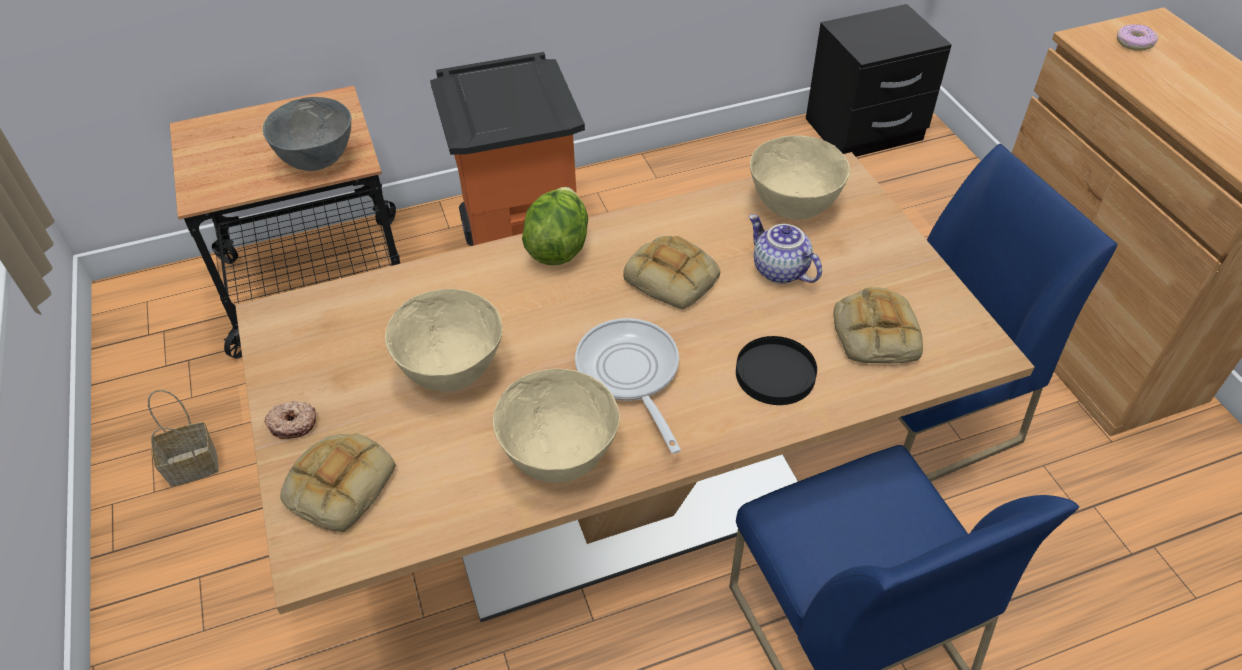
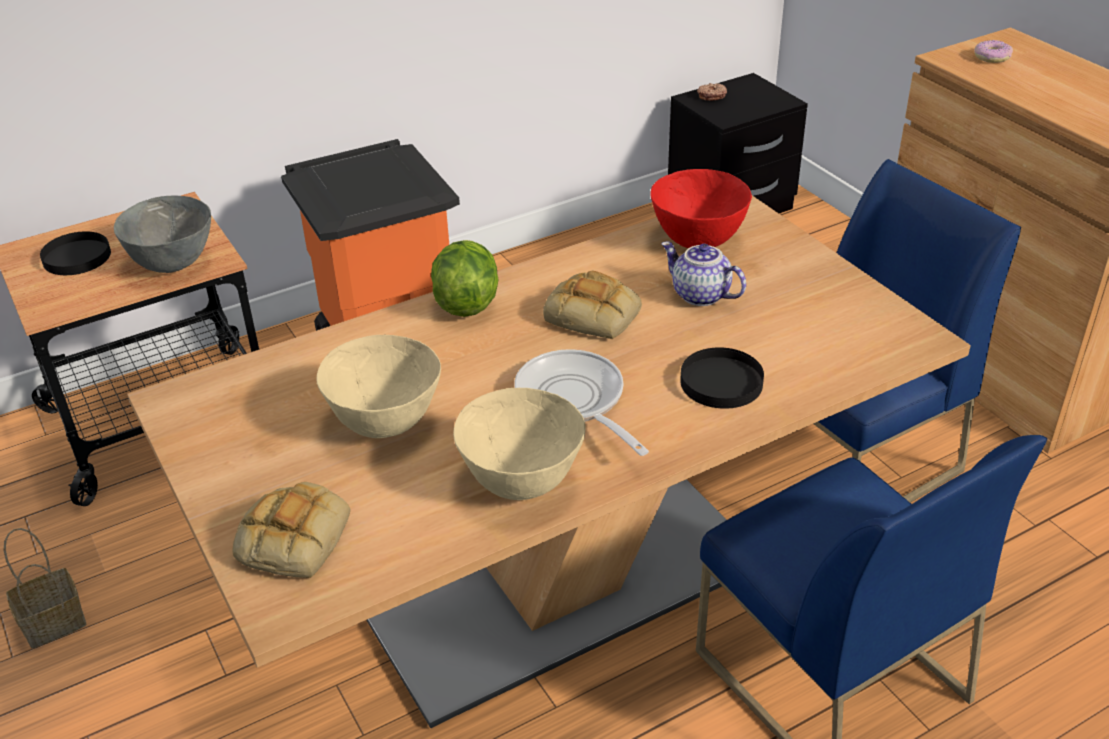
camera: 10 degrees left, 10 degrees down
(237, 143) = (76, 257): none -> black plate
(293, 423) = (224, 491): donut -> donut (711, 96)
(793, 207) = (698, 240): beige bowl -> red bowl
(873, 333) = (808, 336): bread -> none

